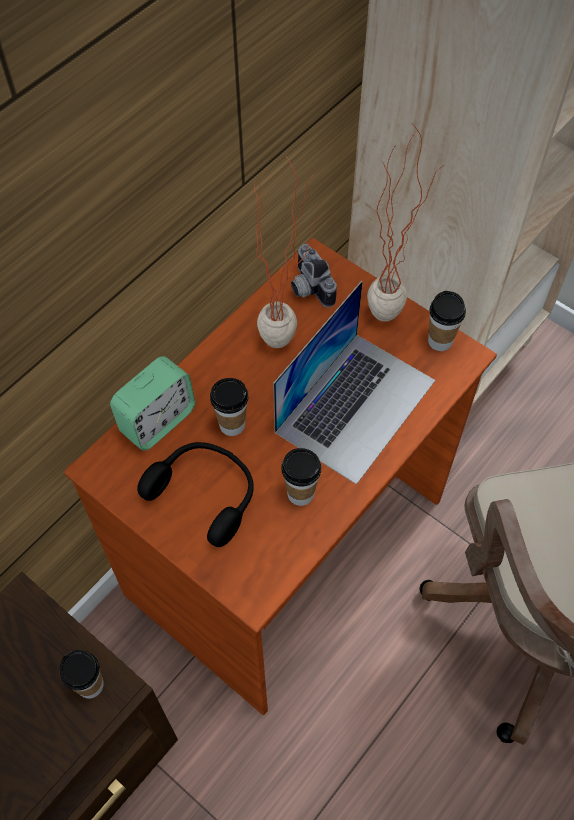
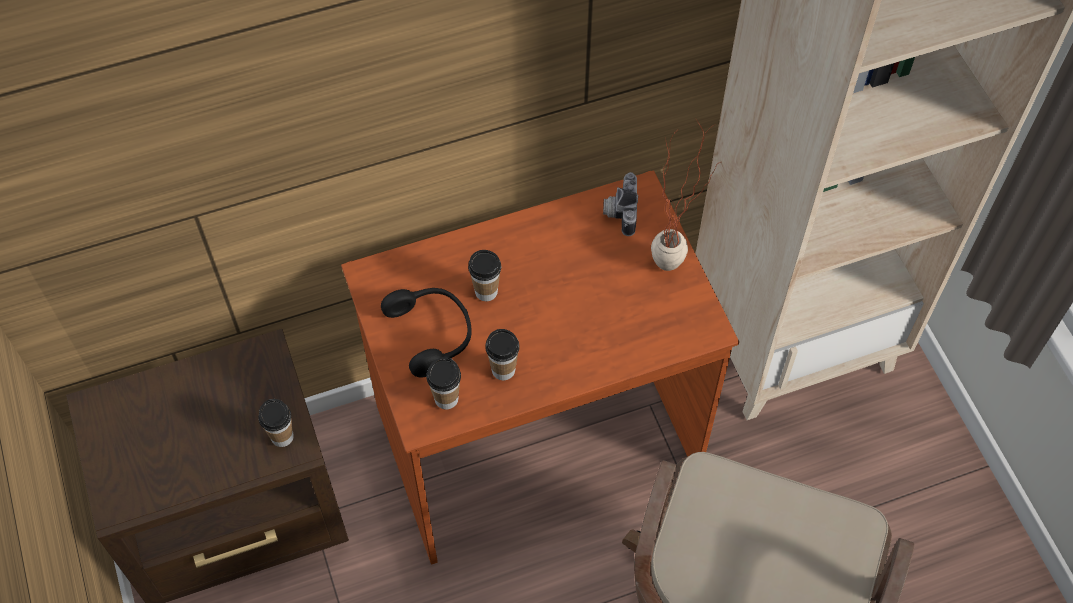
camera: 30 degrees right, 0 degrees up
(158, 421) = (432, 260): alarm clock -> none
(289, 338) = (576, 245): potted plant -> none
(355, 405) = (592, 325): laptop -> none
(440, 341) = (698, 308): cup -> cup (446, 399)

